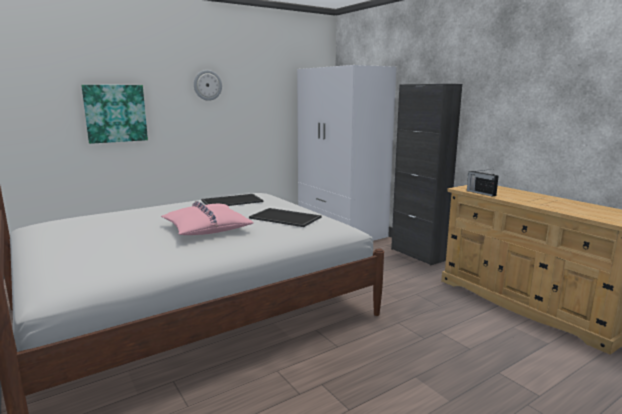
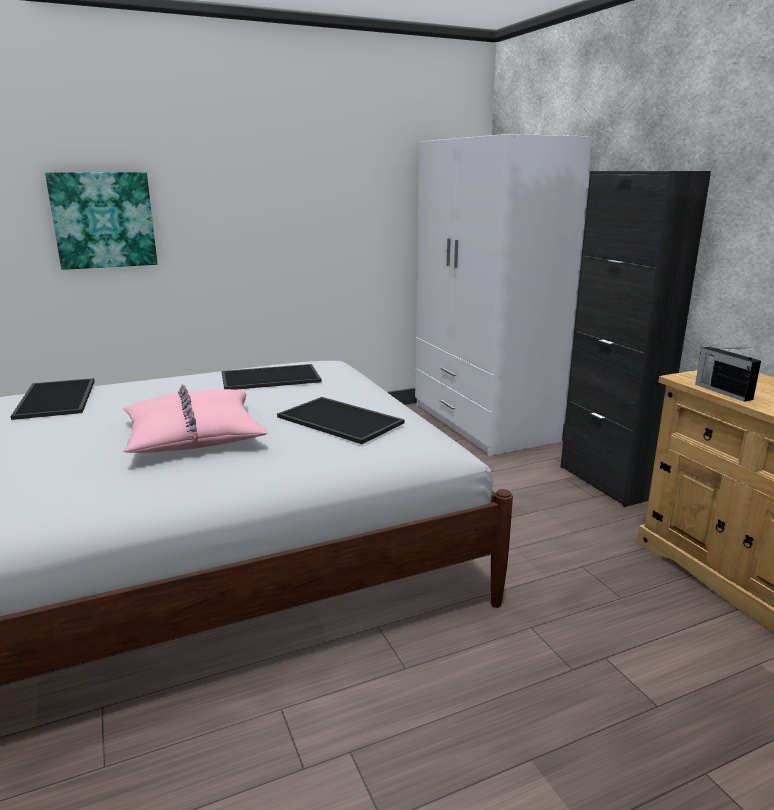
camera: 10 degrees right, 5 degrees up
(109, 216) = (58, 399): none -> tray
(207, 85) = (259, 171): wall clock -> none

